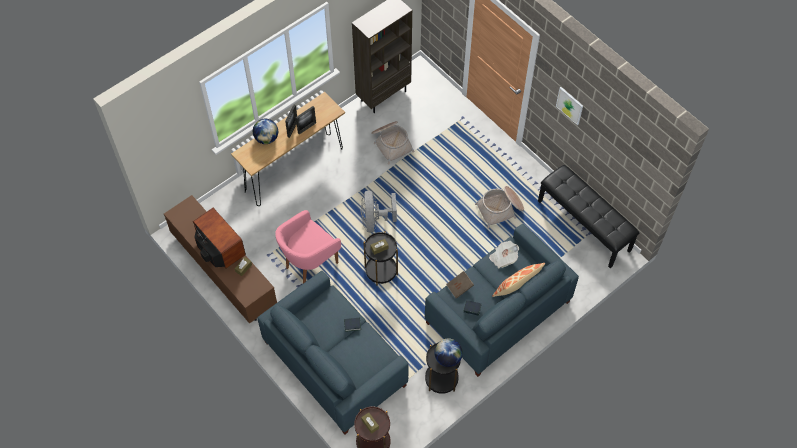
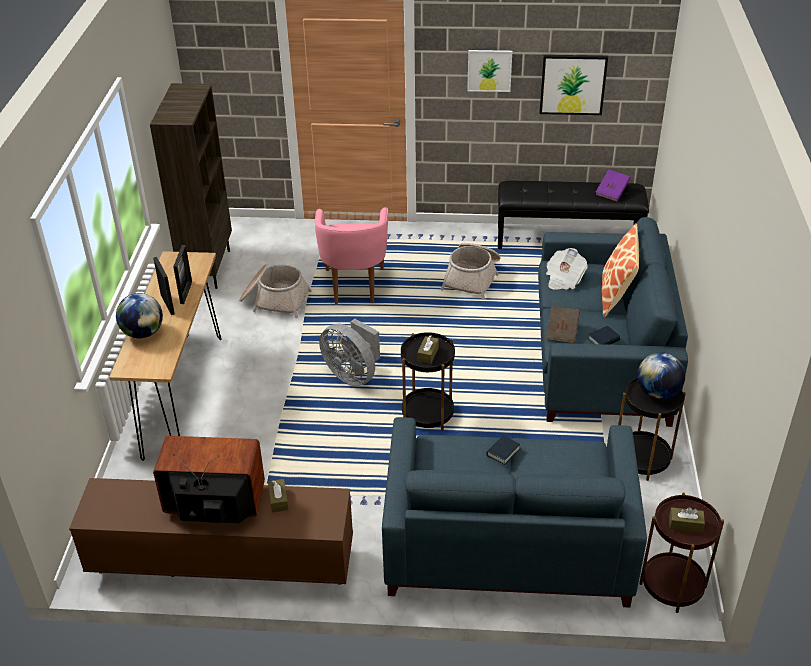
camera: 45 degrees left, 20 degrees down
(309, 263) = (330, 470): pink armchair -> pink armchair (354, 286)
(609, 223) = (612, 192): none -> purple book
(611, 148) = (573, 84): none -> picture

